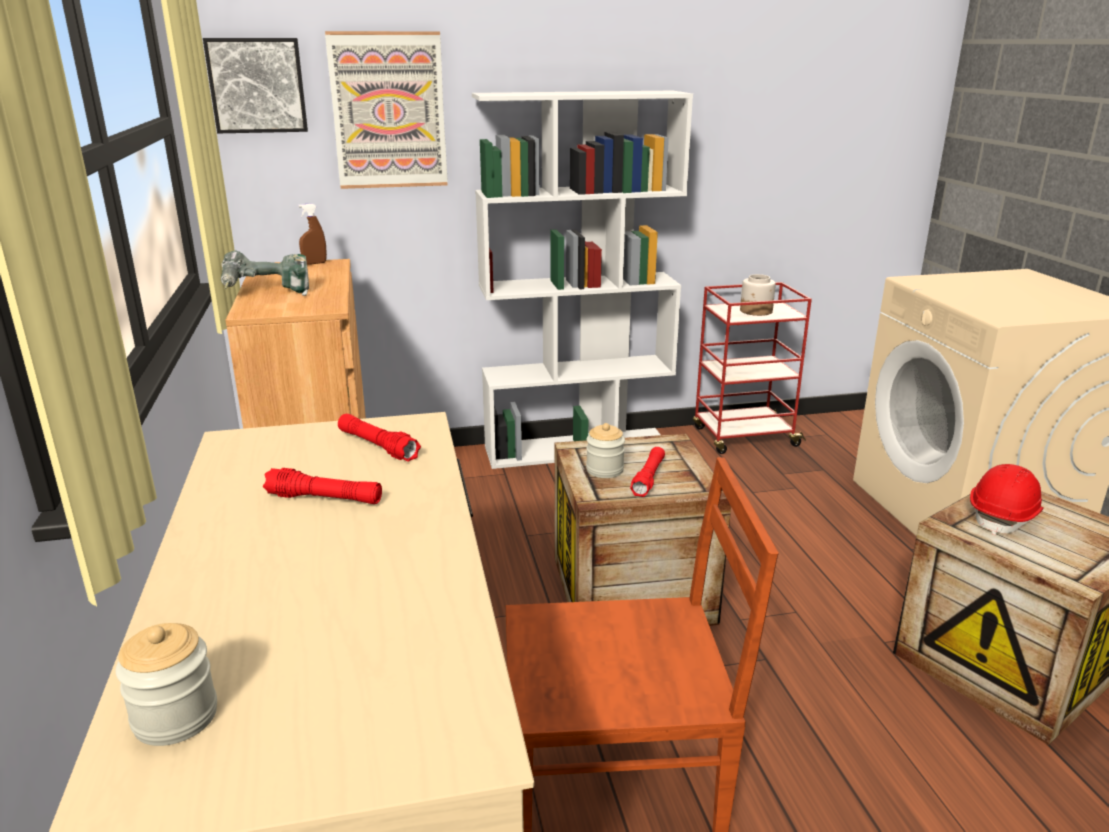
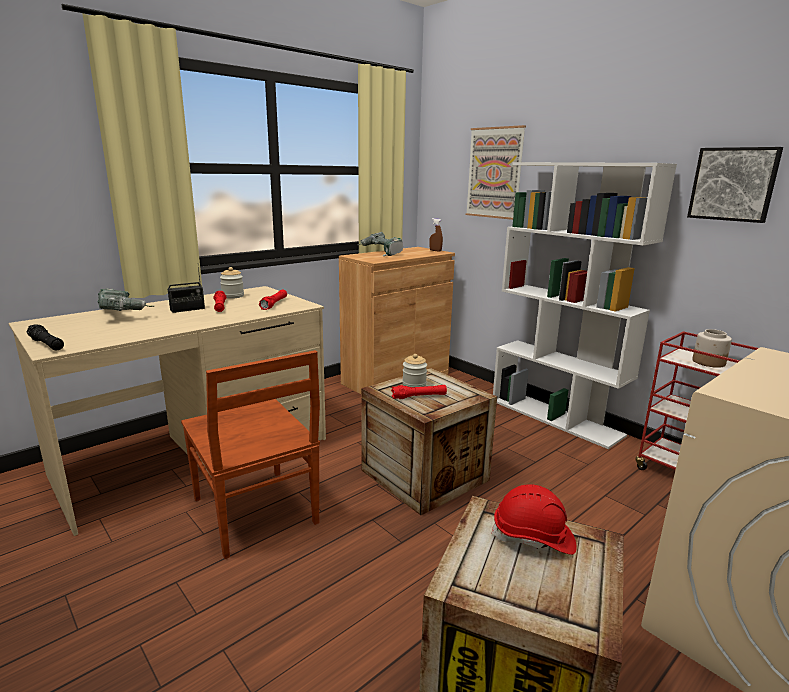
camera: 60 degrees right, 5 degrees down
(175, 717) = (71, 319): jar -> jar (233, 296)
(237, 624) = (124, 314): none -> power drill
(257, 85) = (443, 157): picture -> picture (733, 184)
(297, 536) = (187, 309): none -> radio
(411, 758) = (47, 344): none -> black flashlight

